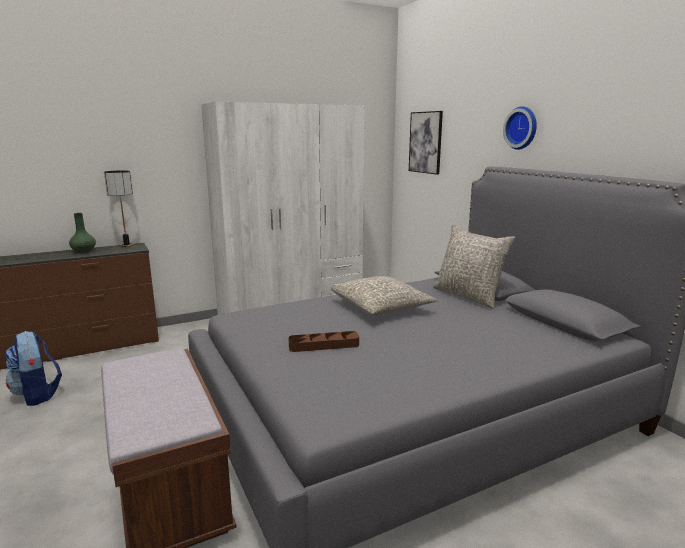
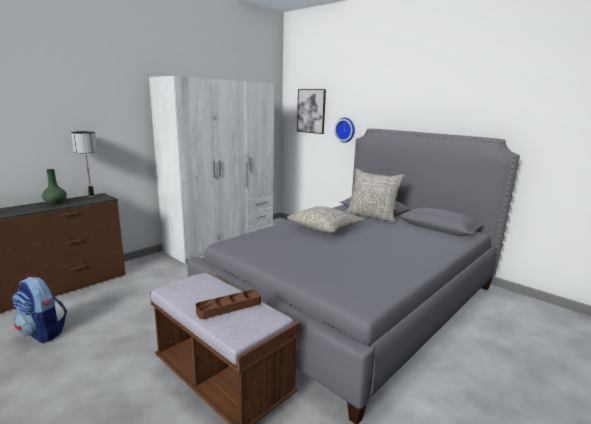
camera: 20 degrees left, 0 degrees up
(324, 345) = (313, 256): brown tray -> brown tray (229, 307)
(522, 128) = (390, 103): wall clock -> wall clock (345, 130)

